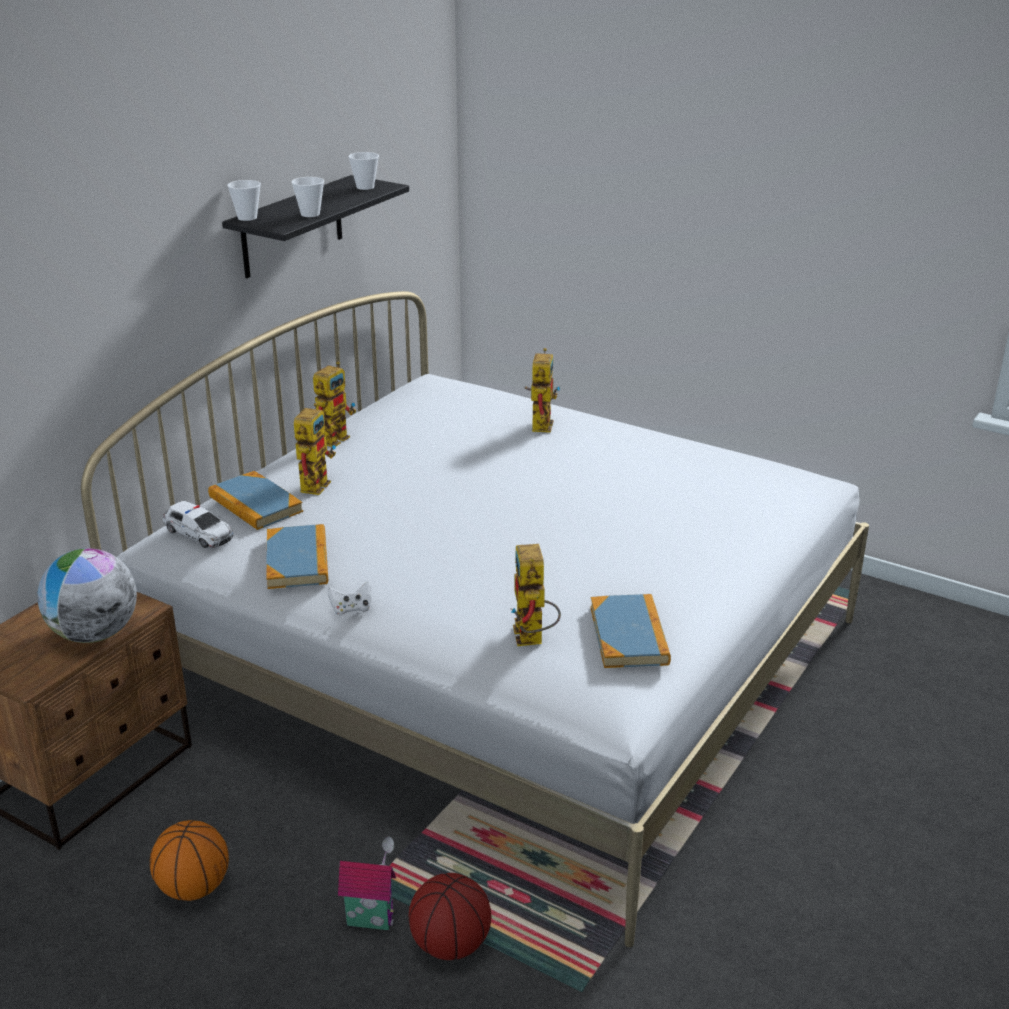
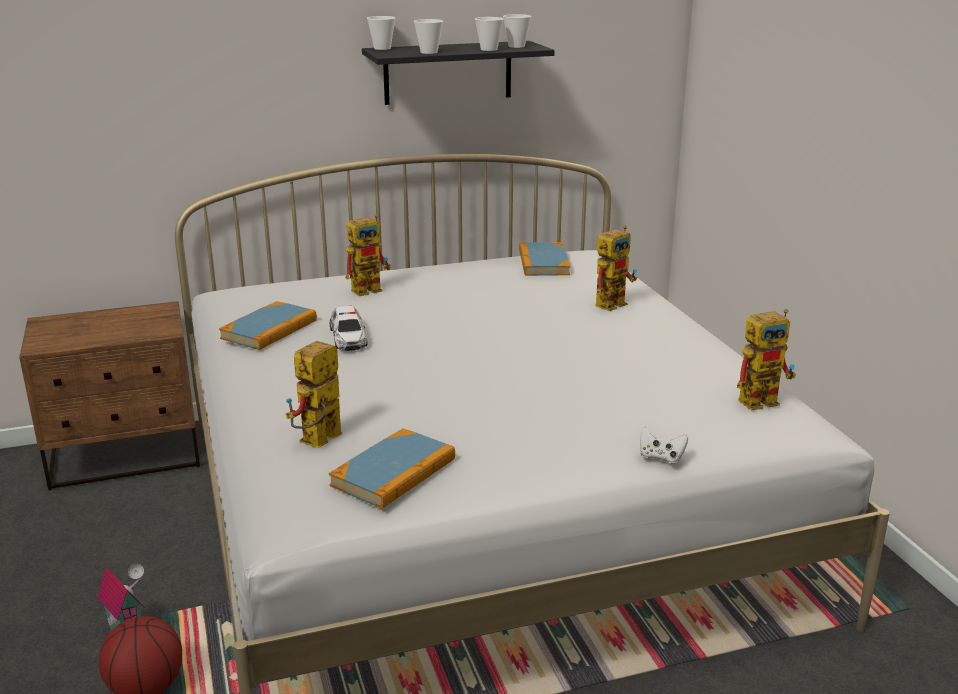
camera: 40 degrees right, 5 degrees down
(94, 634) = (116, 335): globe -> none
(194, 888) = (73, 553): basketball -> none
(199, 533) = (247, 293): toy car -> toy car (348, 337)
(255, 504) = (310, 288): book -> book (543, 262)
(336, 436) = (441, 266): toy robot -> toy robot (763, 399)
(351, 609) = (245, 372): white game controller -> white game controller (661, 457)
(353, 197) = (489, 49): none -> cup

